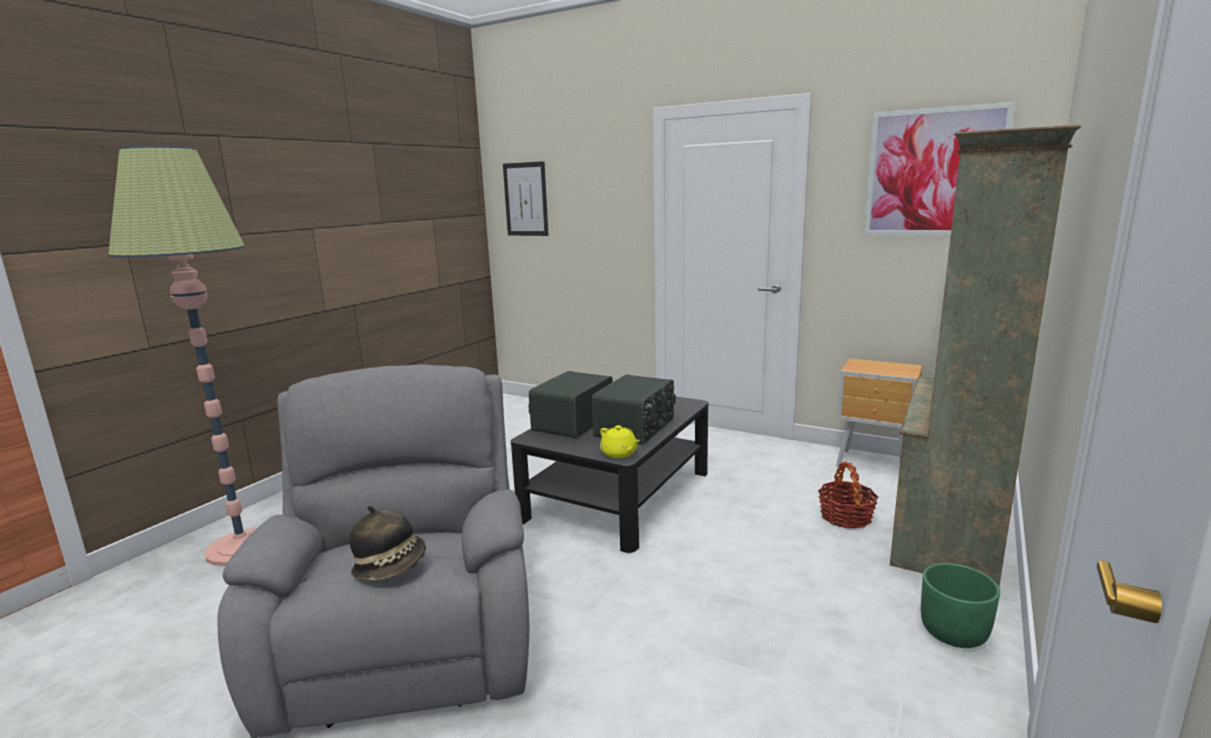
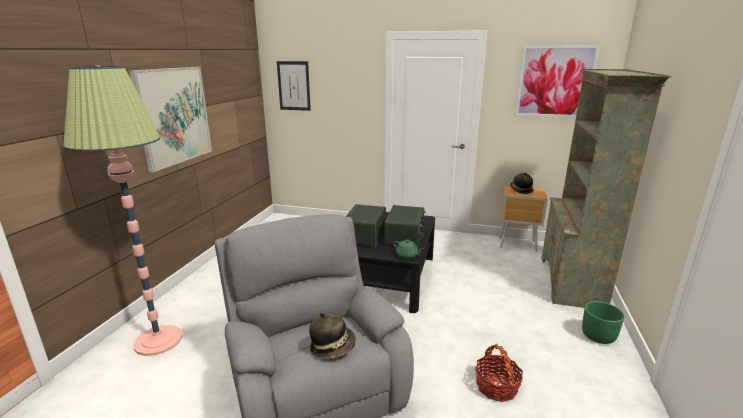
camera: 15 degrees left, 5 degrees up
(320, 233) = (174, 116): none -> picture
(619, 453) = (407, 256): yellow teapot -> green teapot
(845, 517) = (518, 278): basket -> basket (496, 387)
(874, 365) = (520, 190): none -> hat

